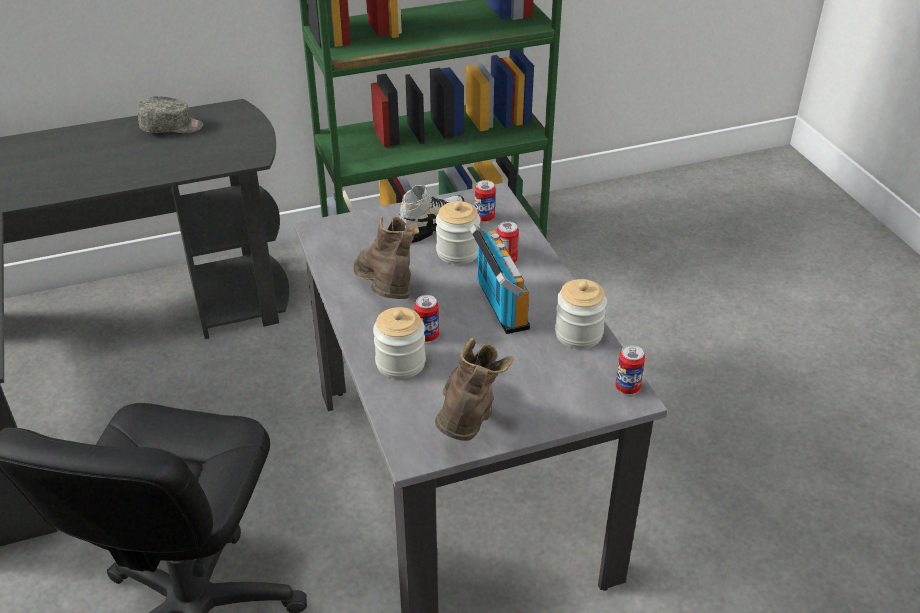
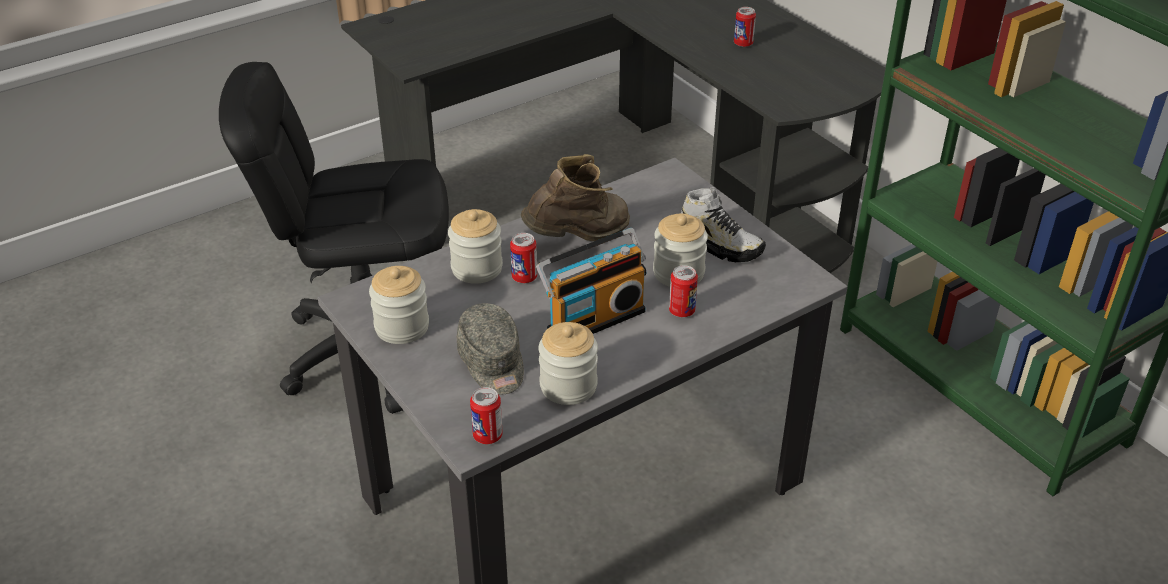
camera: 75 degrees right, 0 degrees up
(172, 127) = (806, 50): grey cap -> grey cap (492, 363)
(468, 423) = (402, 327): brown boot -> jar
(484, 217) = (758, 281): can -> can (743, 44)

